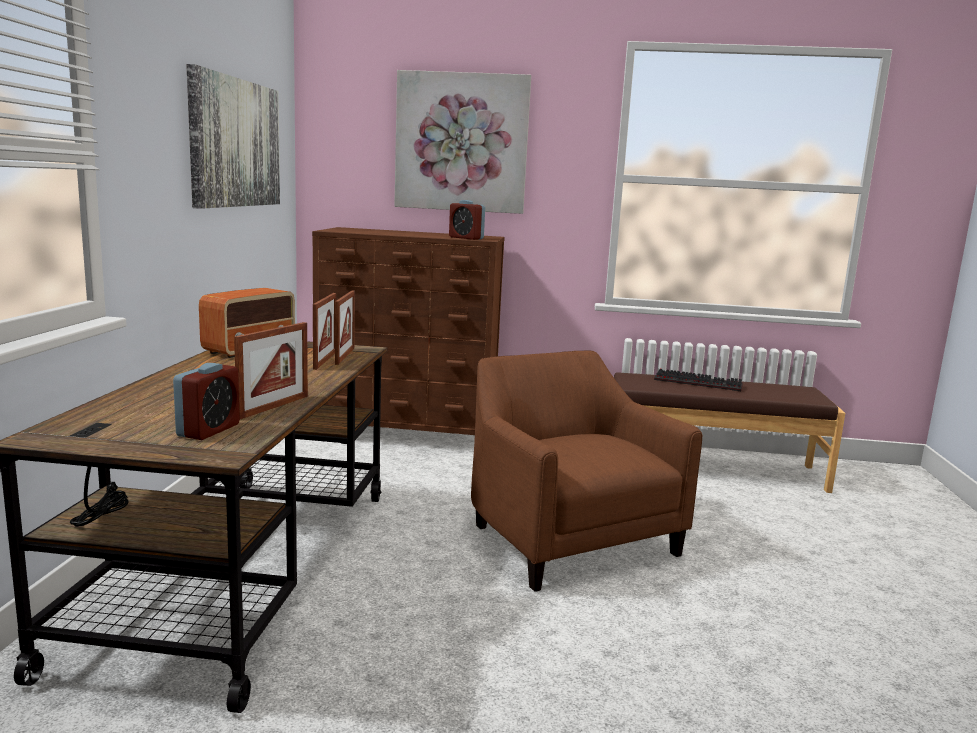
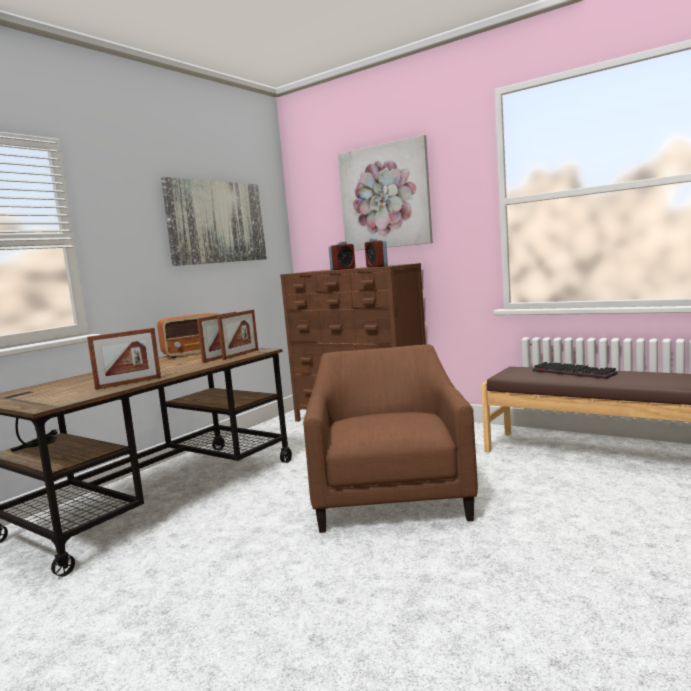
camera: 30 degrees right, 5 degrees down
(208, 430) = (67, 395): alarm clock -> alarm clock (343, 269)

